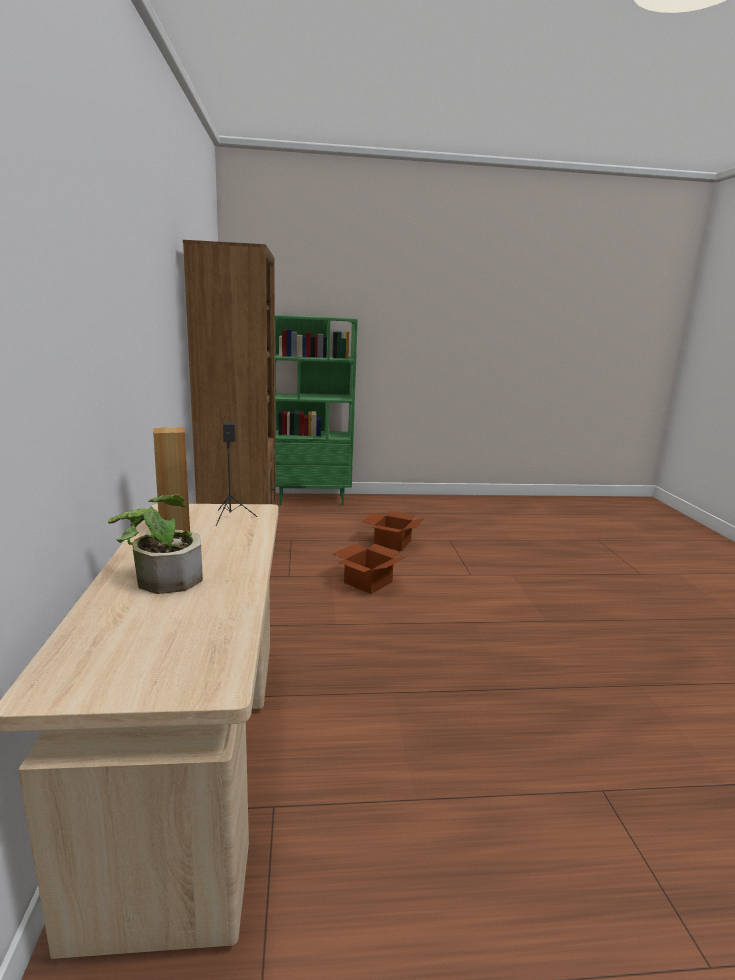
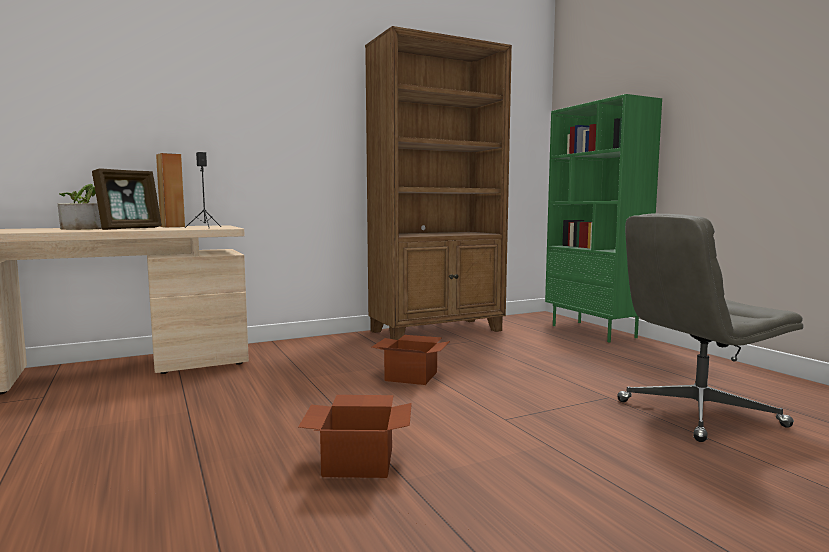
camera: 70 degrees right, 10 degrees down
(211, 551) = (130, 228): none -> picture frame
(391, 542) = (538, 372): cardboard box -> cardboard box (360, 461)
(484, 531) = (697, 414): none -> grey office chair

